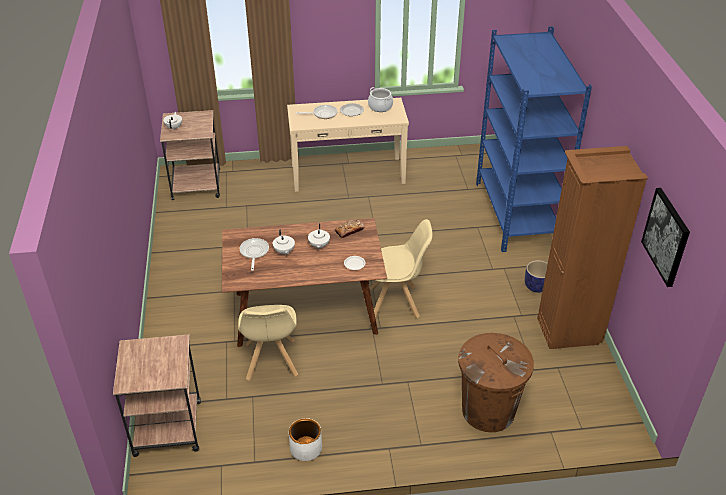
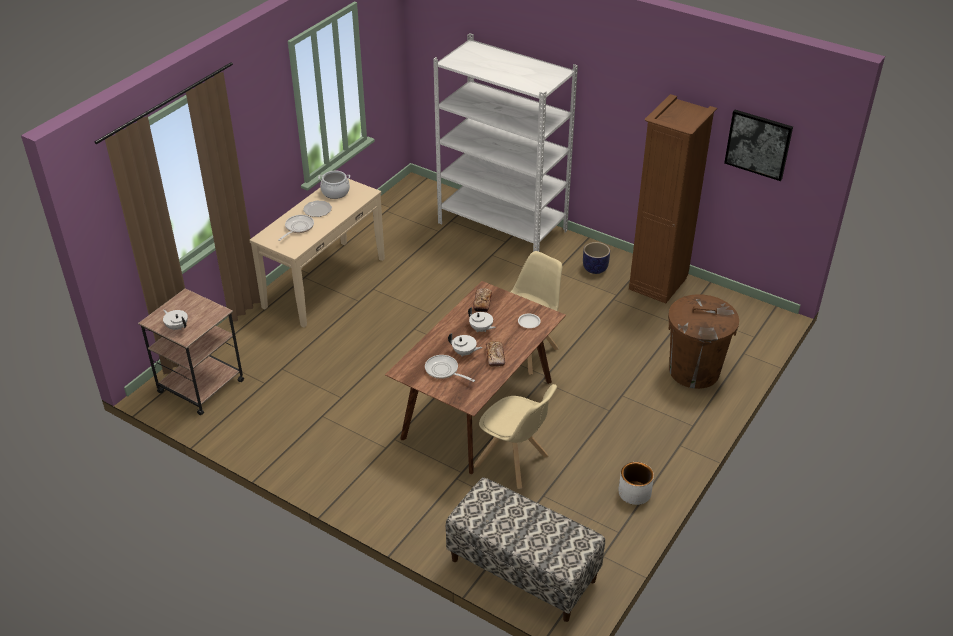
camera: 50 degrees left, 0 degrees up
(167, 426) = (522, 570): brown cart -> bench
(296, 268) = (495, 356): none -> bread
(516, 214) = (502, 226): blue bookcase -> white bookcase

